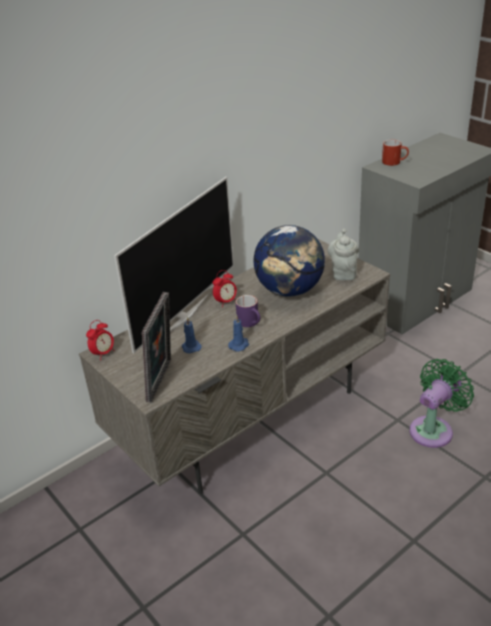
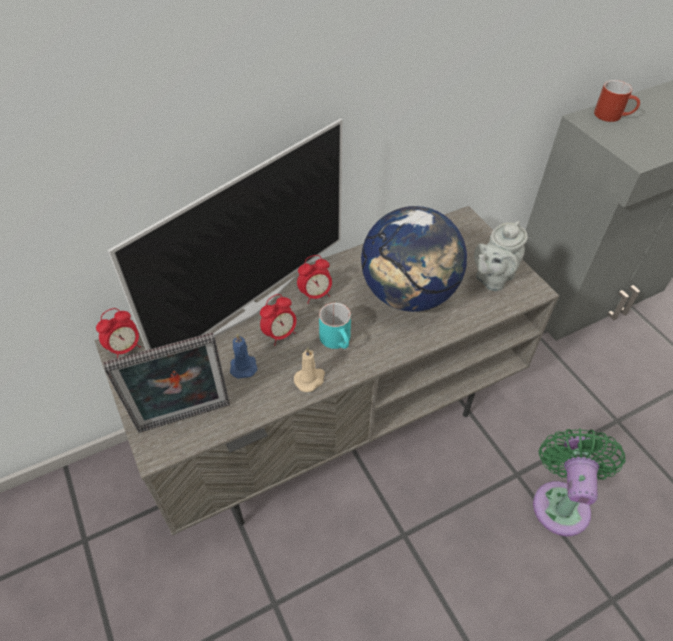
camera: 10 degrees right, 15 degrees up
(163, 381) = (185, 420): picture frame -> picture frame turned 45 degrees clockwise
(209, 326) = (280, 334): none -> alarm clock
(239, 345) = (310, 379): blue candle -> beige candle
(251, 322) = (338, 341): purple mug -> turquoise mug
(343, 272) = (492, 278): grey teapot -> grey teapot turned 150 degrees counterclockwise
(434, 429) = (561, 502): green fan -> green fan turned 45 degrees counterclockwise

